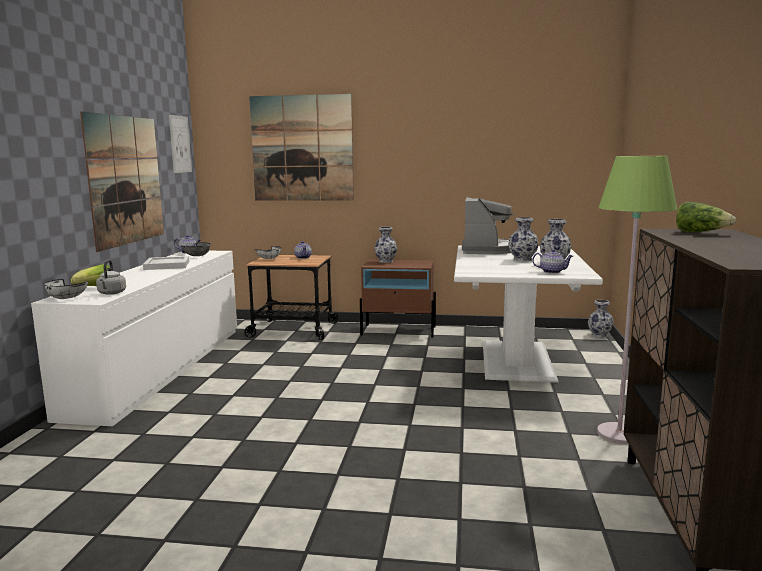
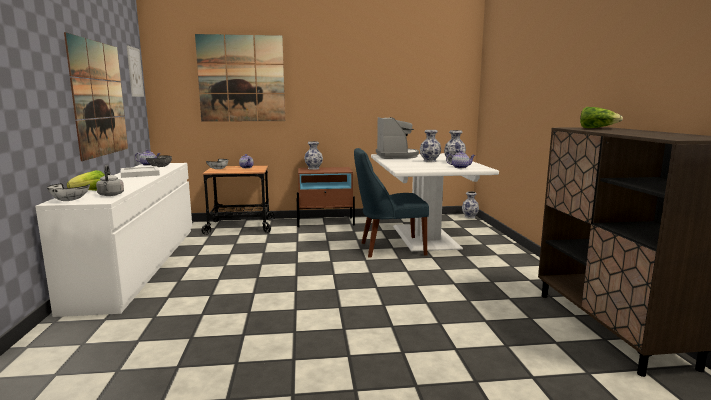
camera: 15 degrees left, 0 degrees up
(458, 373) = (389, 248): none -> blue chair
(619, 434) = (524, 279): green floor lamp -> none

